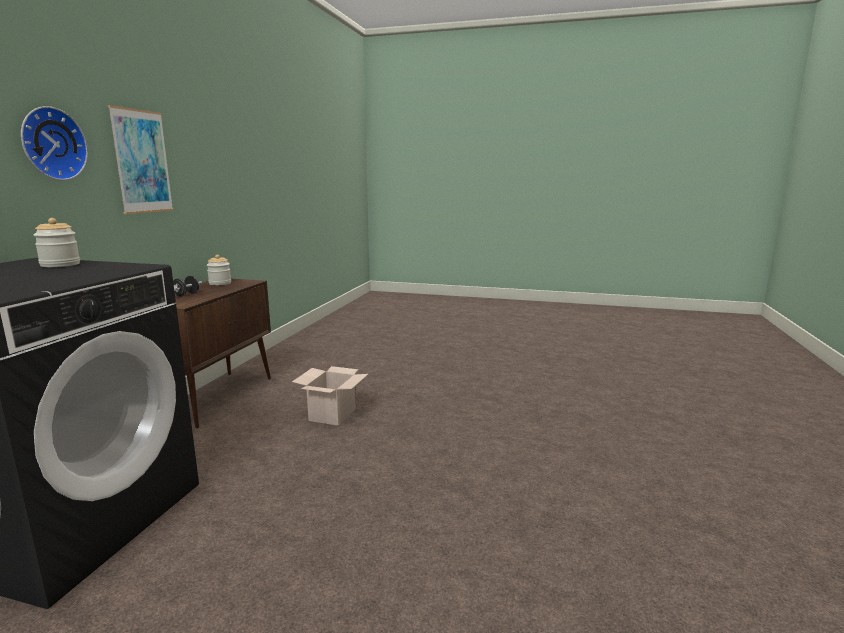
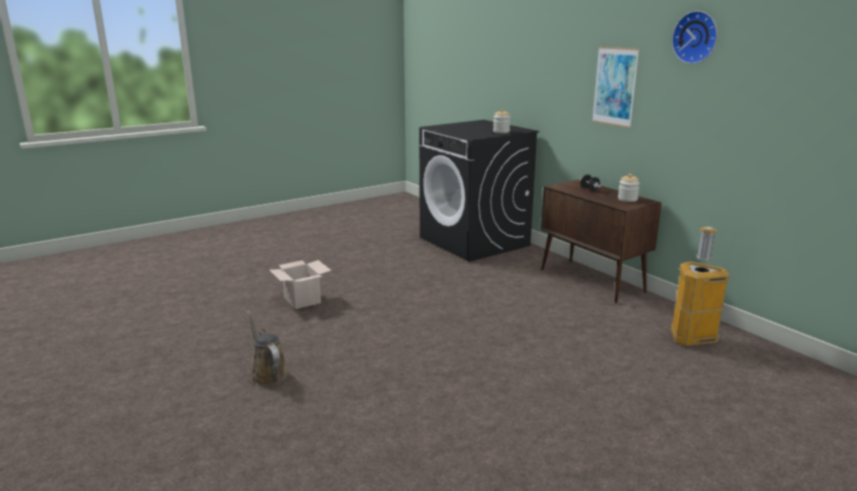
camera: 130 degrees right, 5 degrees up
(51, 144) = (563, 72): wall clock -> wall clock (696, 37)
(314, 351) = (692, 339): none -> trash can
(332, 414) = (510, 306): cardboard box -> cardboard box (303, 300)
(651, 467) = (267, 373): none -> brown watering can

